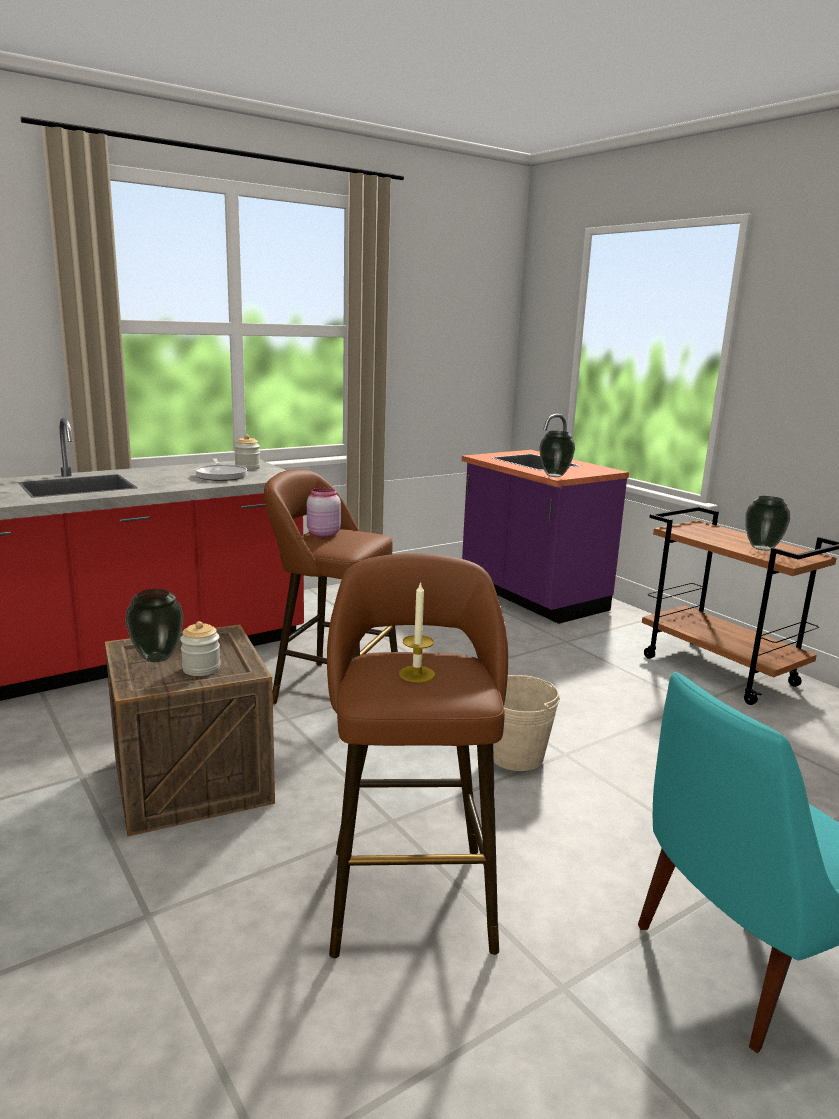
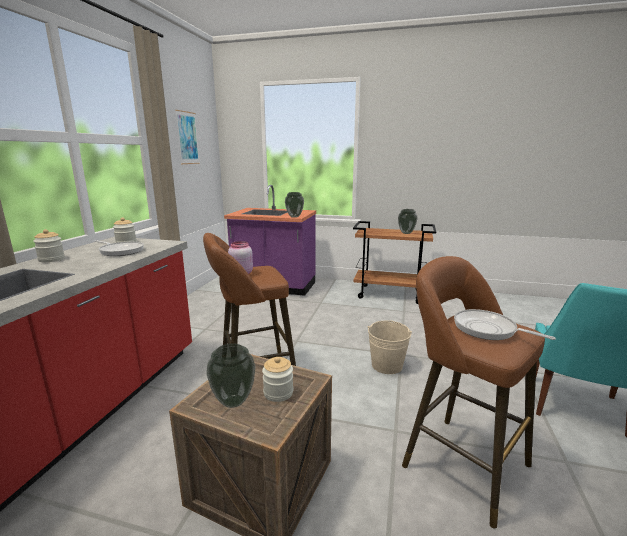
camera: 40 degrees left, 0 degrees up
(154, 471) = (51, 259): none -> jar
(416, 674) = (488, 329): candle -> frying pan
(441, 326) = (187, 138): none -> picture

